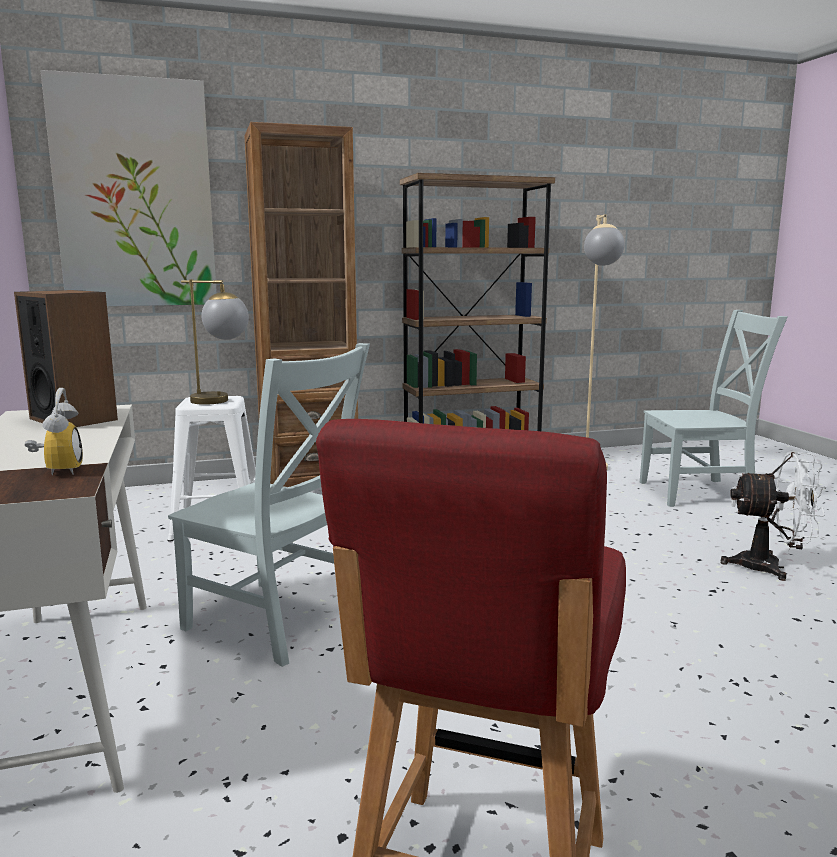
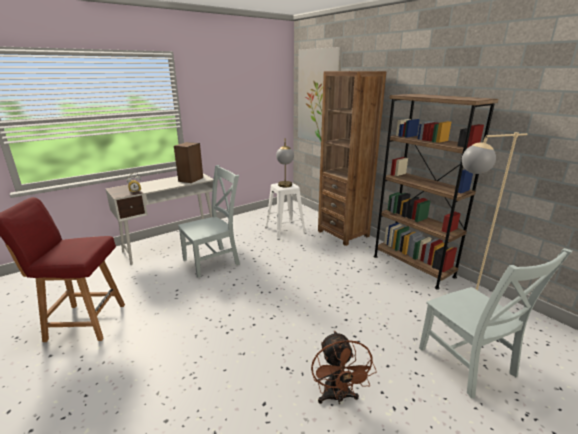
camera: 70 degrees right, 10 degrees up
(278, 622) = (213, 261): grey chair -> grey chair turned 135 degrees counterclockwise
(770, 567) = (337, 397): white fan -> brown fan

